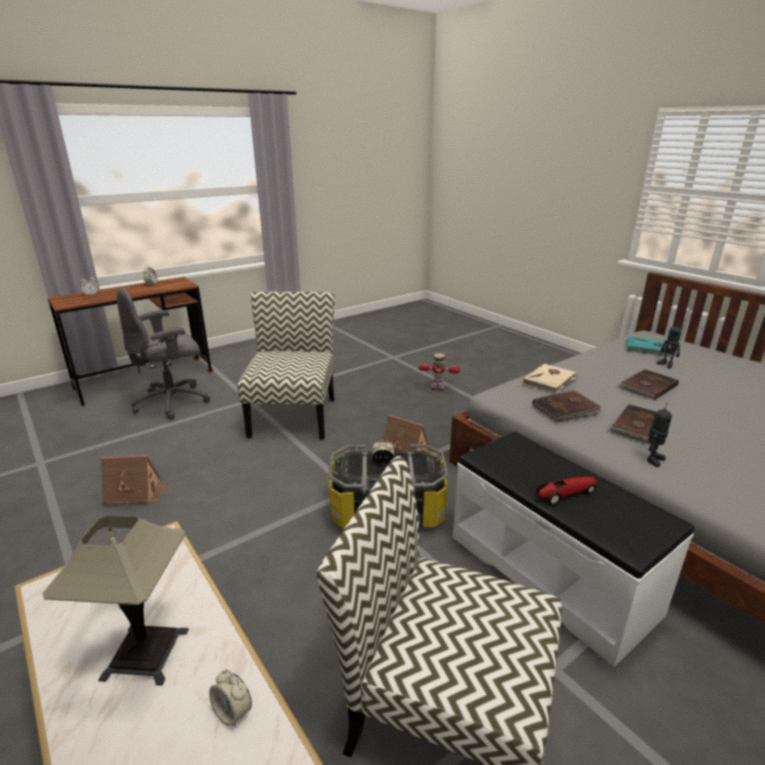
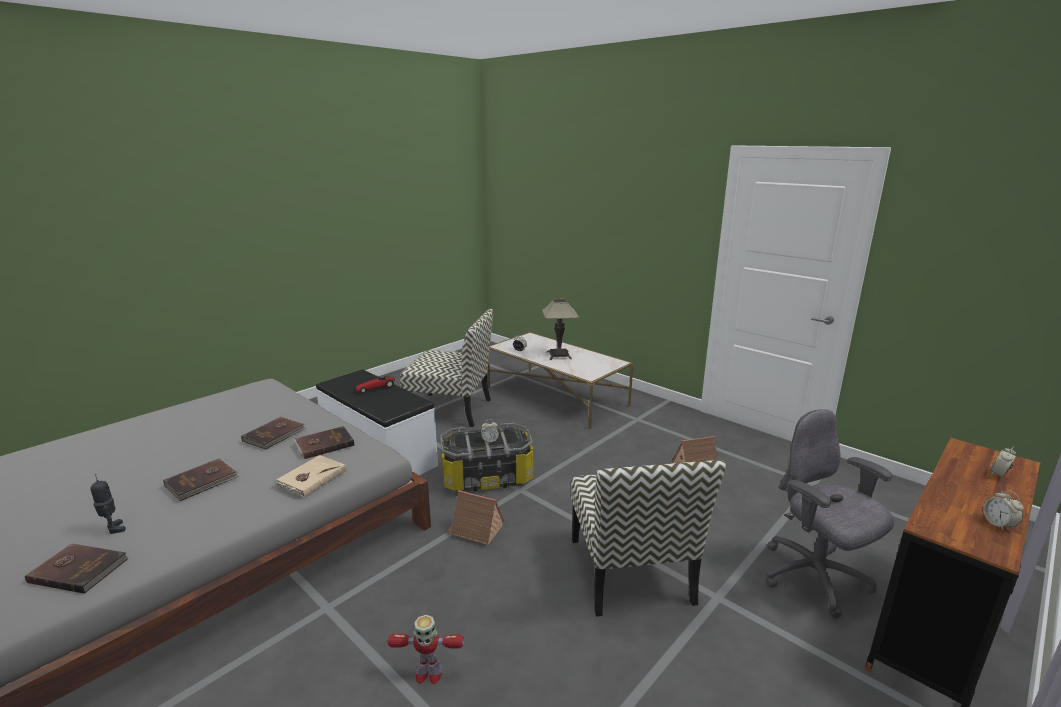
camera: 170 degrees right, 5 degrees down
(173, 402) = (815, 578): grey office chair -> grey office chair turned 75 degrees counterclockwise
(649, 349) = (79, 570): turquoise book -> brown book
(652, 459) = (295, 414): toy robot -> none

